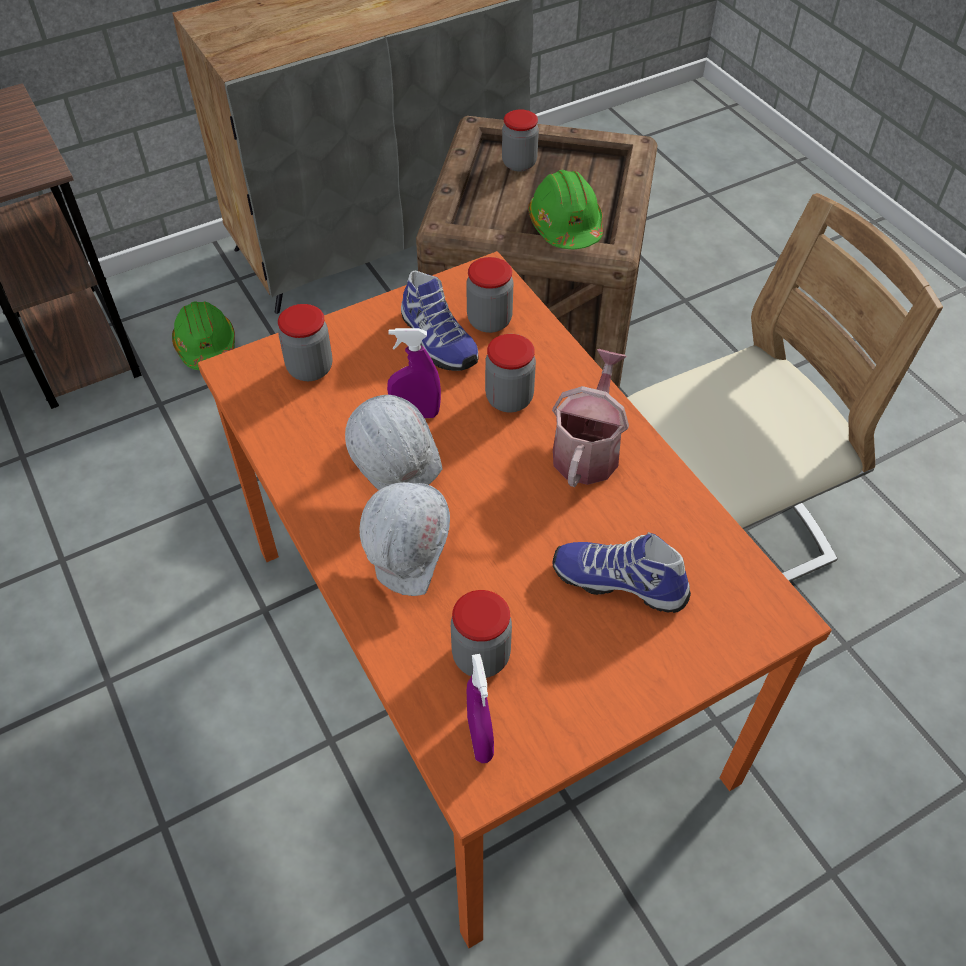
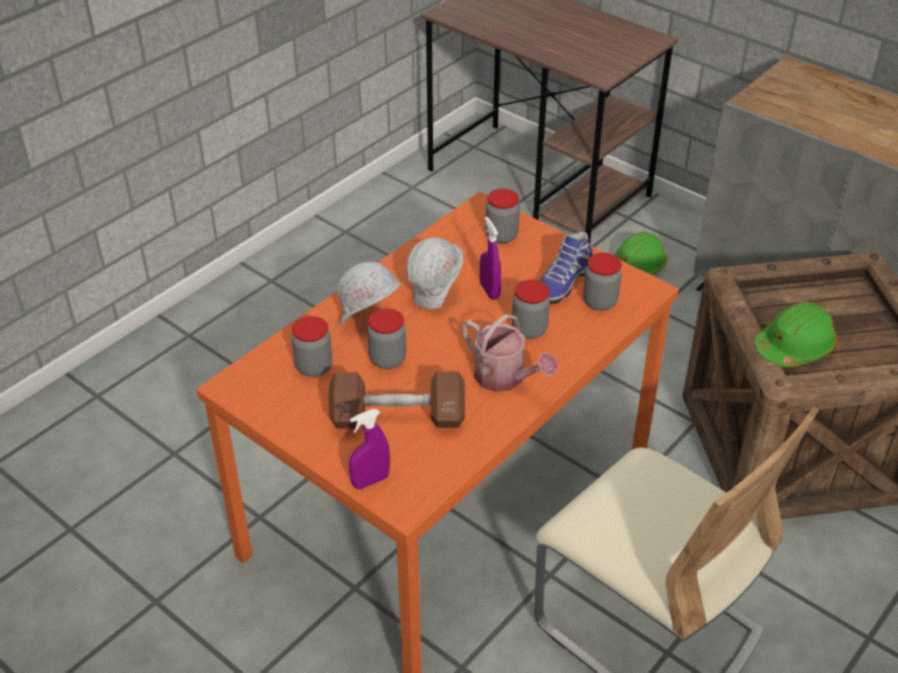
camera: 70 degrees right, 10 degrees down
(480, 738) = (259, 380): purple spray bottle -> purple spray bottle (370, 481)
(519, 163) = (851, 302): jar -> jar (387, 359)
(588, 449) = (505, 378): watering can -> watering can turned 45 degrees clockwise
(620, 581) = (398, 417): shoe -> brown dumbbell

